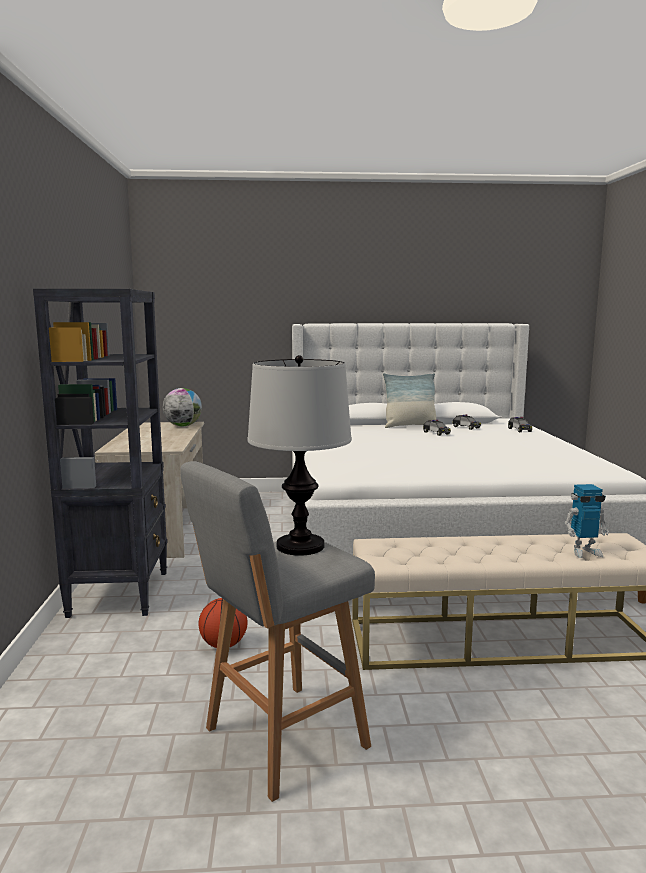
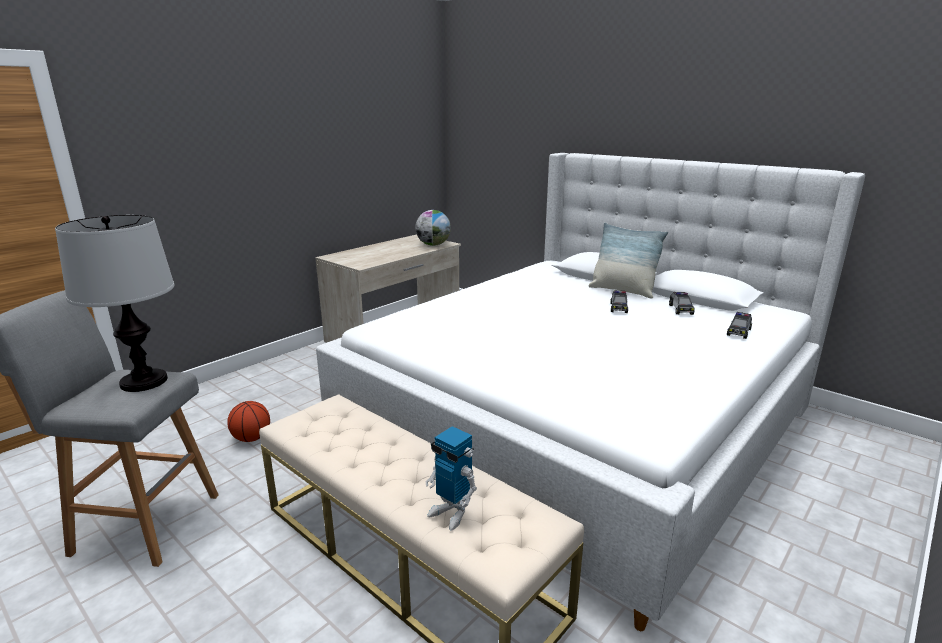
camera: 45 degrees right, 10 degrees up
(120, 593) = (284, 371): black bookcase -> none

